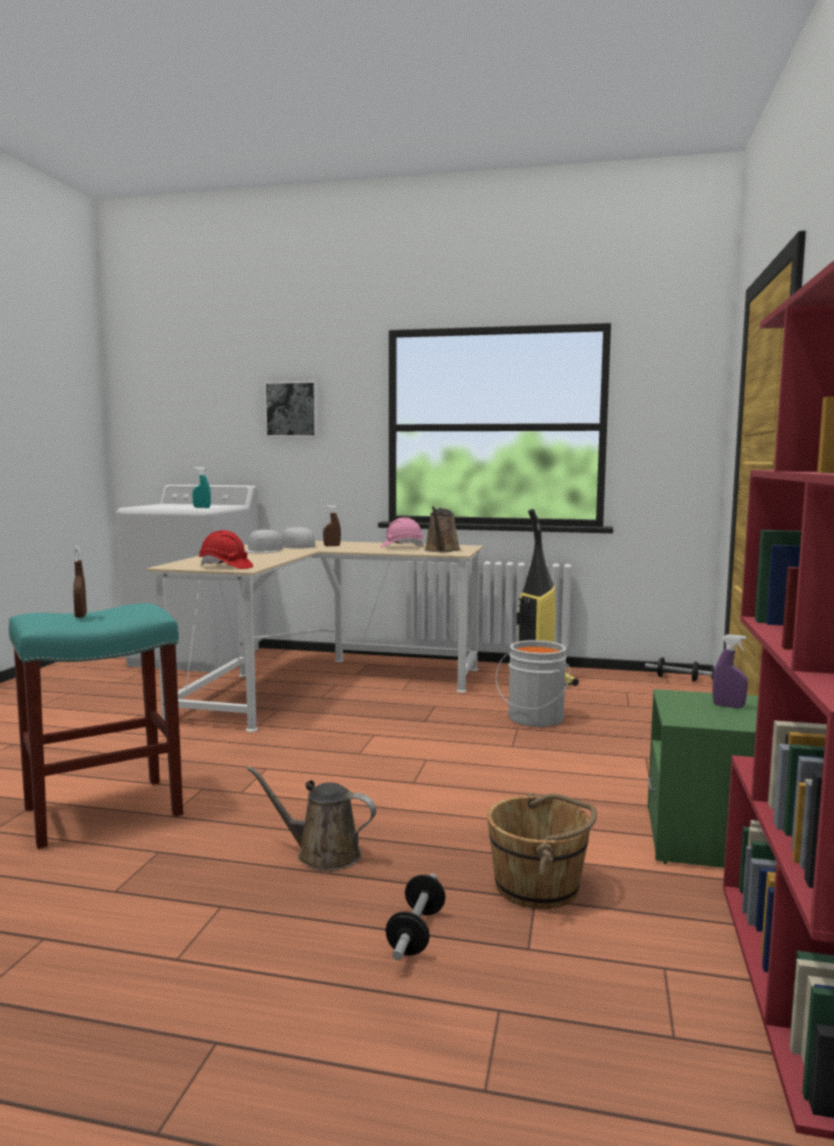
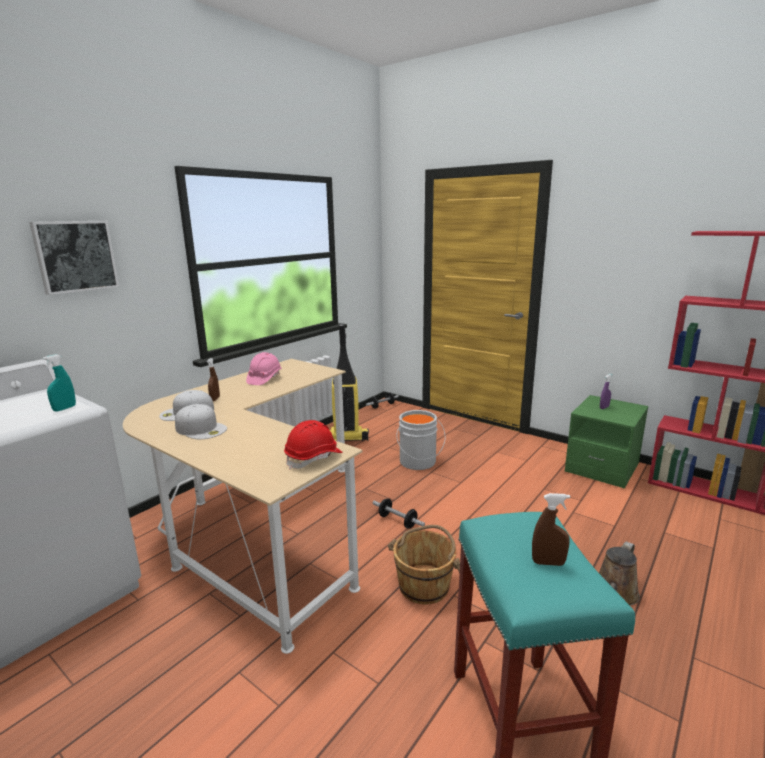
camera: 65 degrees left, 10 degrees up
(416, 933) = (708, 579): dumbbell -> dumbbell (397, 521)
(441, 550) = (306, 372): brown watering can -> none
(538, 886) = (651, 527): brown bucket -> brown bucket (424, 585)

